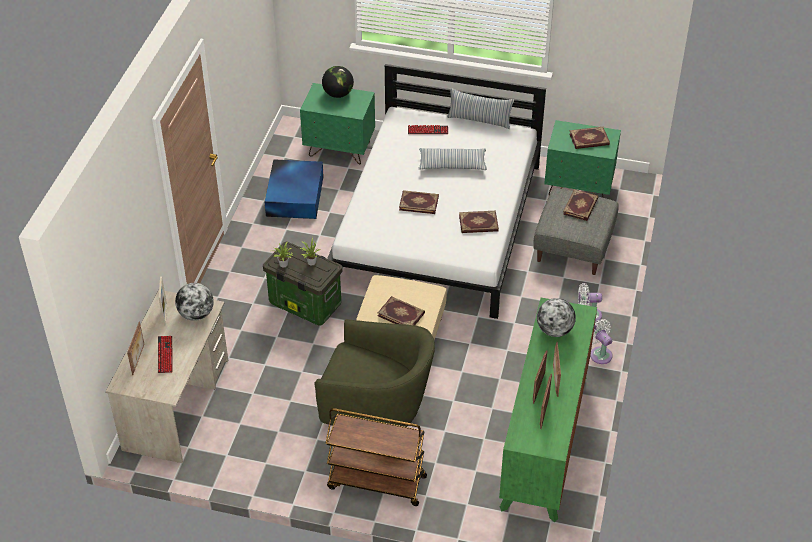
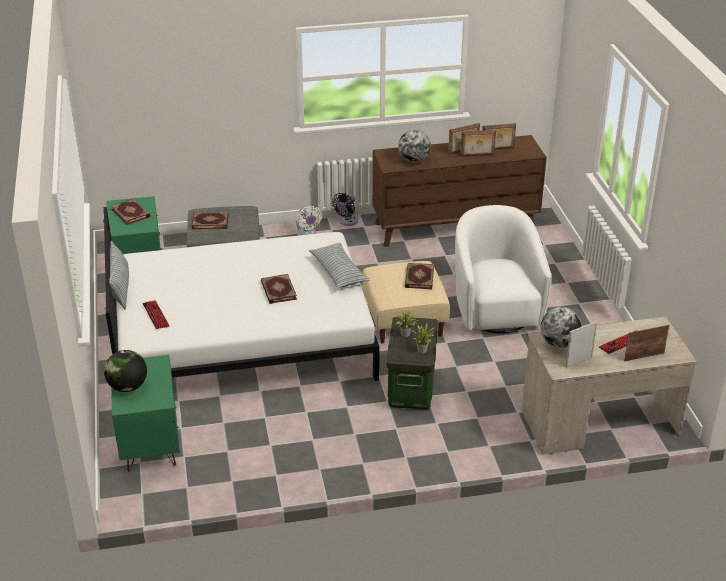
camera: 115 degrees left, 10 degrees down
(295, 195) = (252, 452): blue storage box -> none
(376, 408) = (496, 309): green armchair -> white armchair
(376, 482) = (567, 288): brown cart -> none
(452, 165) = (206, 286): pillow -> pillow (339, 272)
(478, 224) = (285, 251): book -> none
(545, 440) = (455, 226): green dresser -> brown dresser
(599, 353) = (347, 221): white fan -> black fan

